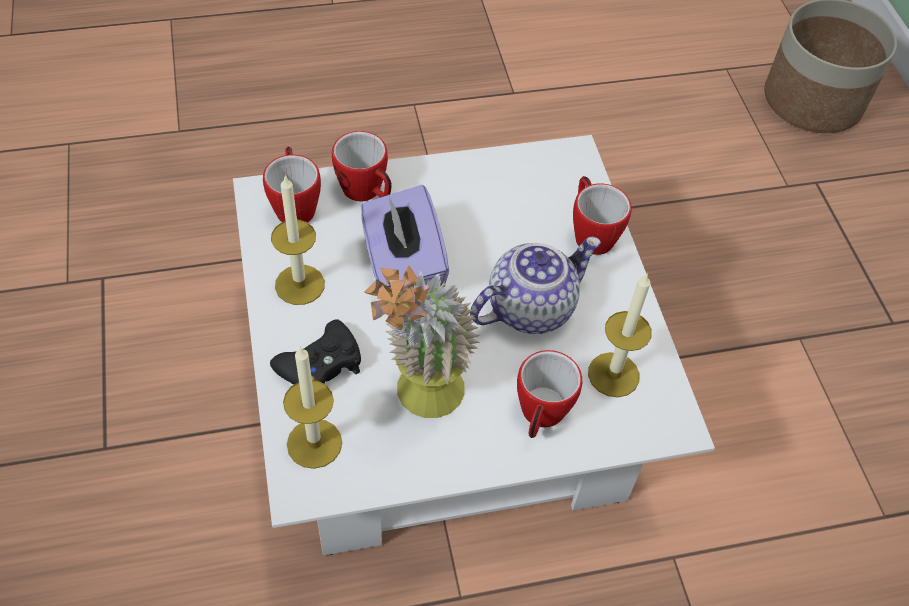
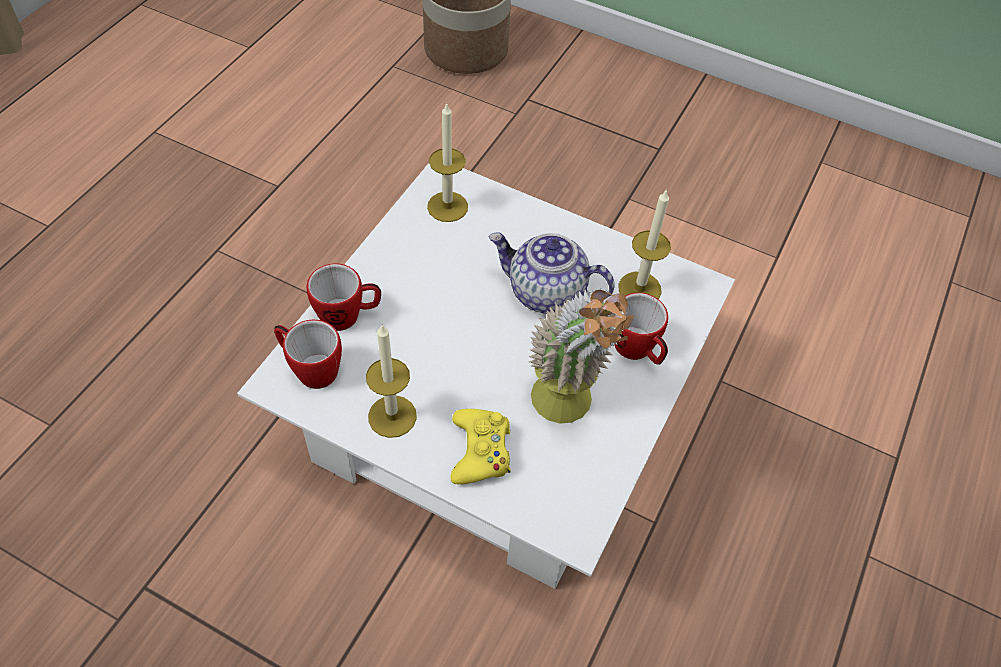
camera: 50 degrees left, 0 degrees up
(314, 443) = (545, 500): candle -> candle (447, 206)
(321, 366) = (480, 451): black game controller -> yellow game controller
(402, 267) = (440, 341): purple tissue box -> none
(530, 306) = (545, 293): teapot -> teapot turned 75 degrees counterclockwise
(590, 233) = (517, 217): mug -> none

